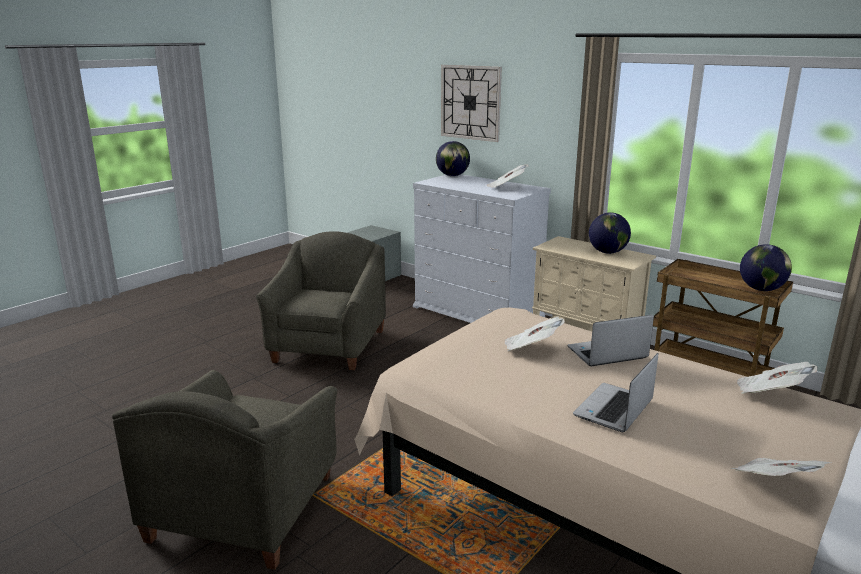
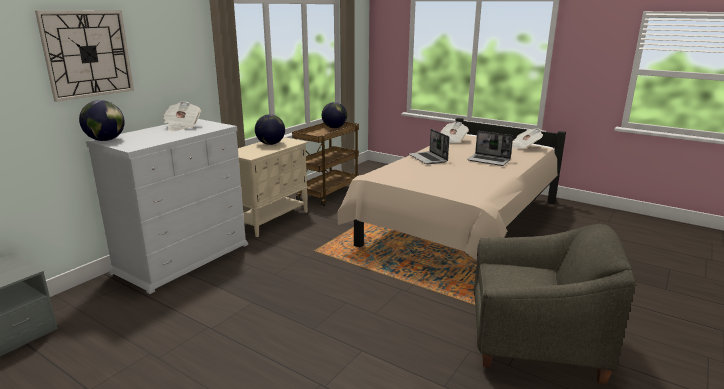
camera: 95 degrees left, 0 degrees up
(328, 346) = (245, 341): grey armchair -> none
(531, 348) = (429, 171): newspaper -> none

